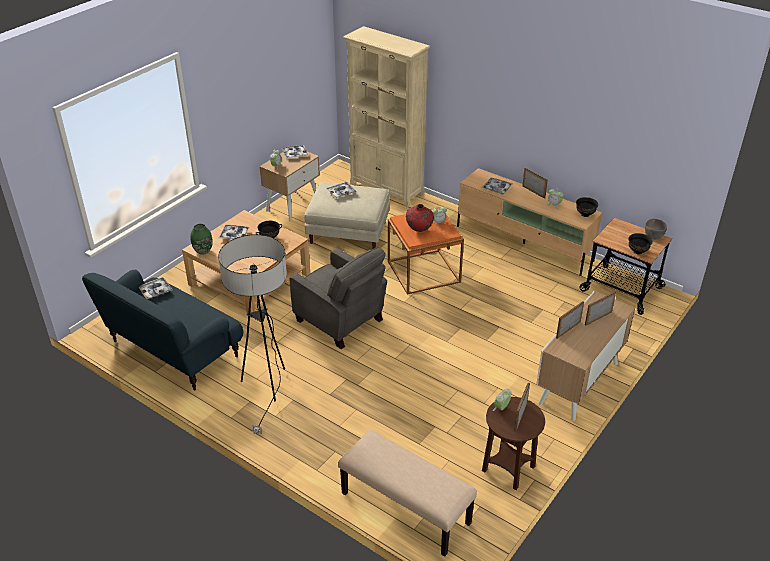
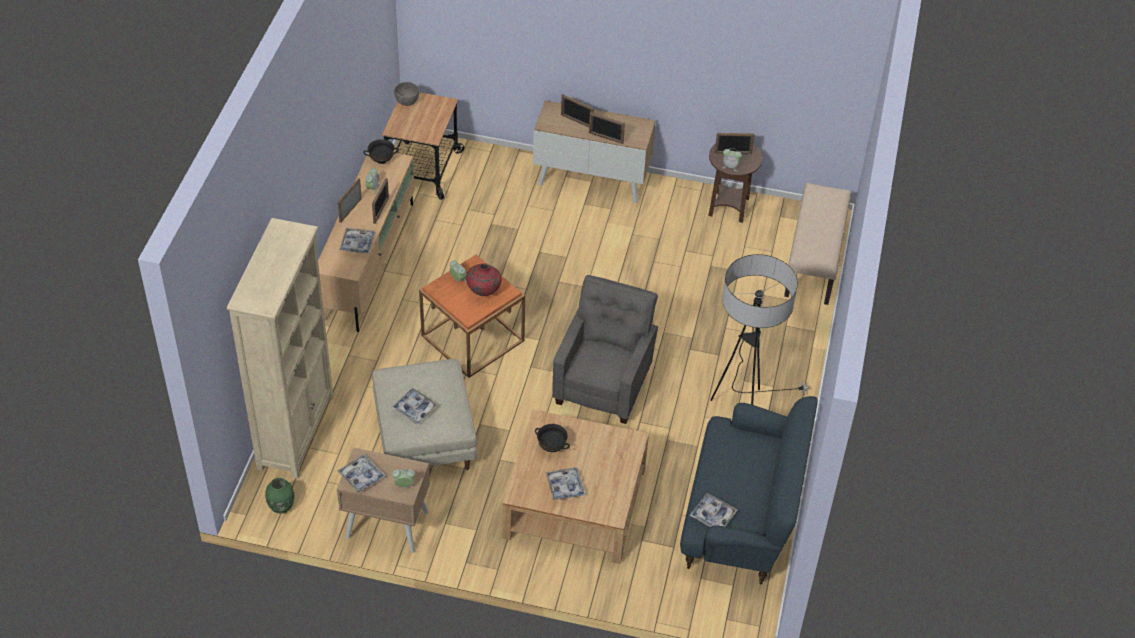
camera: 115 degrees left, 10 degrees up
(203, 251) = (615, 504): green vase -> green vase (282, 507)
(527, 204) = (381, 210): none -> picture frame
(638, 252) = (443, 110): black bowl -> none

